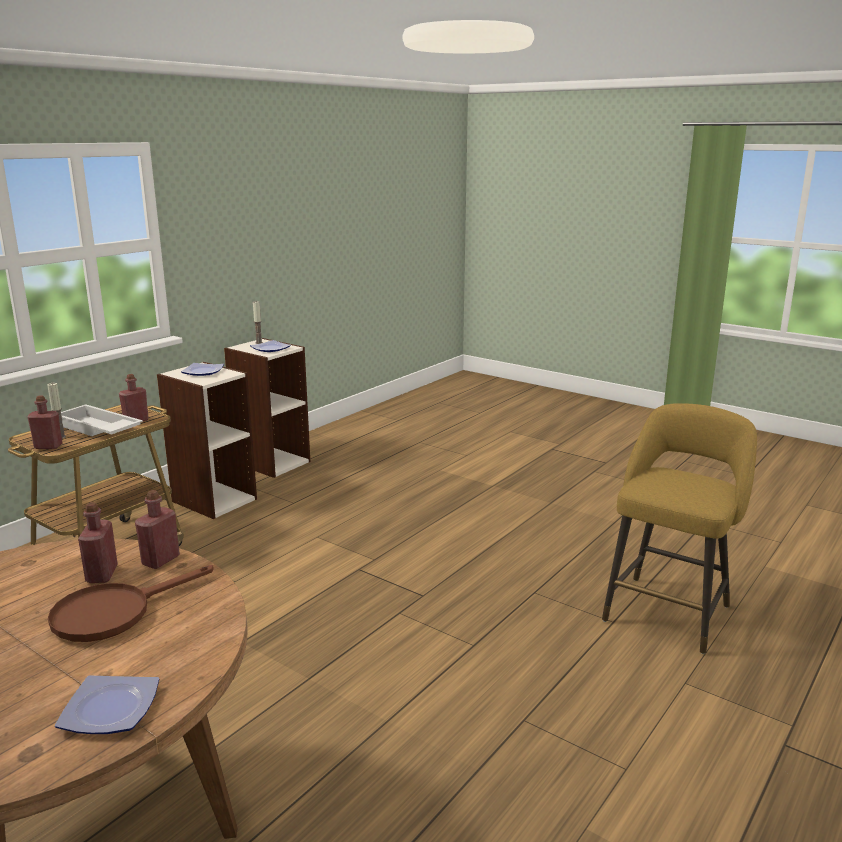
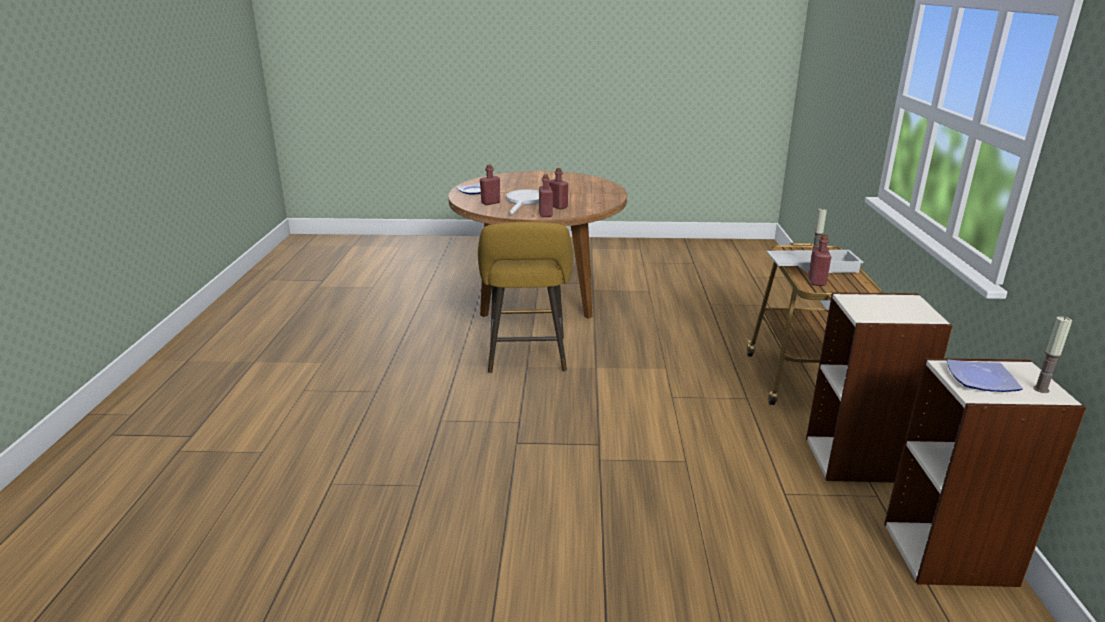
camera: 145 degrees right, 5 degrees up
(48, 446) = (793, 249): red bottle -> red bottle (490, 203)
(114, 612) = (525, 202): brown frying pan -> white frying pan
(203, 372) = (892, 309): plate -> none
(669, 610) = (274, 519): yellow stool -> yellow stool (527, 358)

